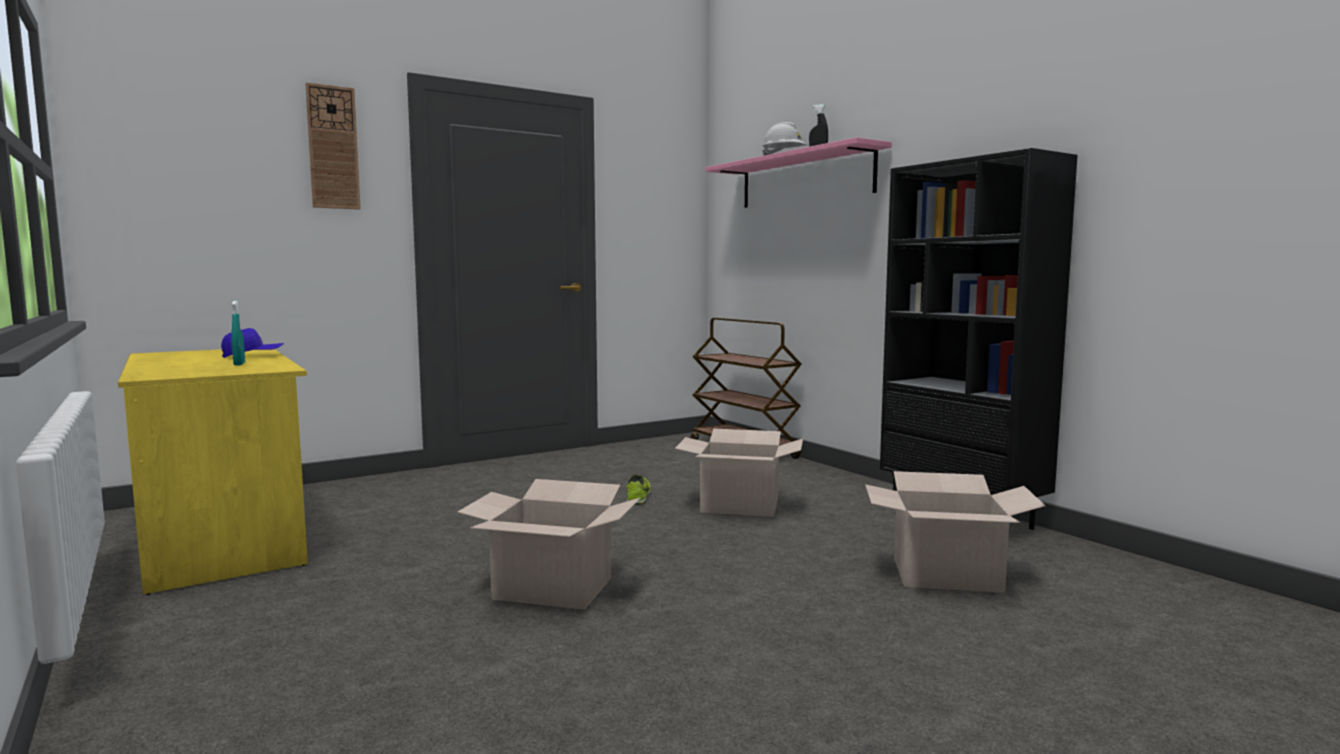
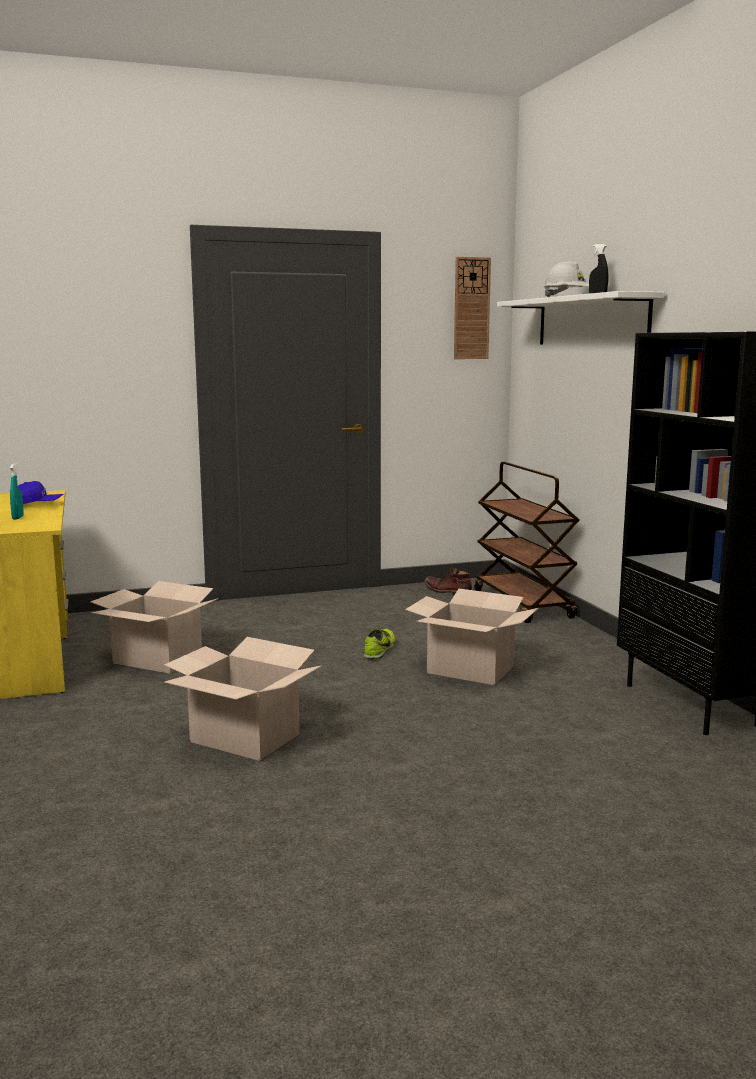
camera: 15 degrees right, 5 degrees up
(333, 147) = (121, 303): wall clock -> wall clock (471, 308)
(665, 445) = (447, 591): none -> brown boot
(804, 179) = (591, 321): pink shelf -> white shelf
(946, 575) = (616, 766): cardboard box -> cardboard box (158, 659)

